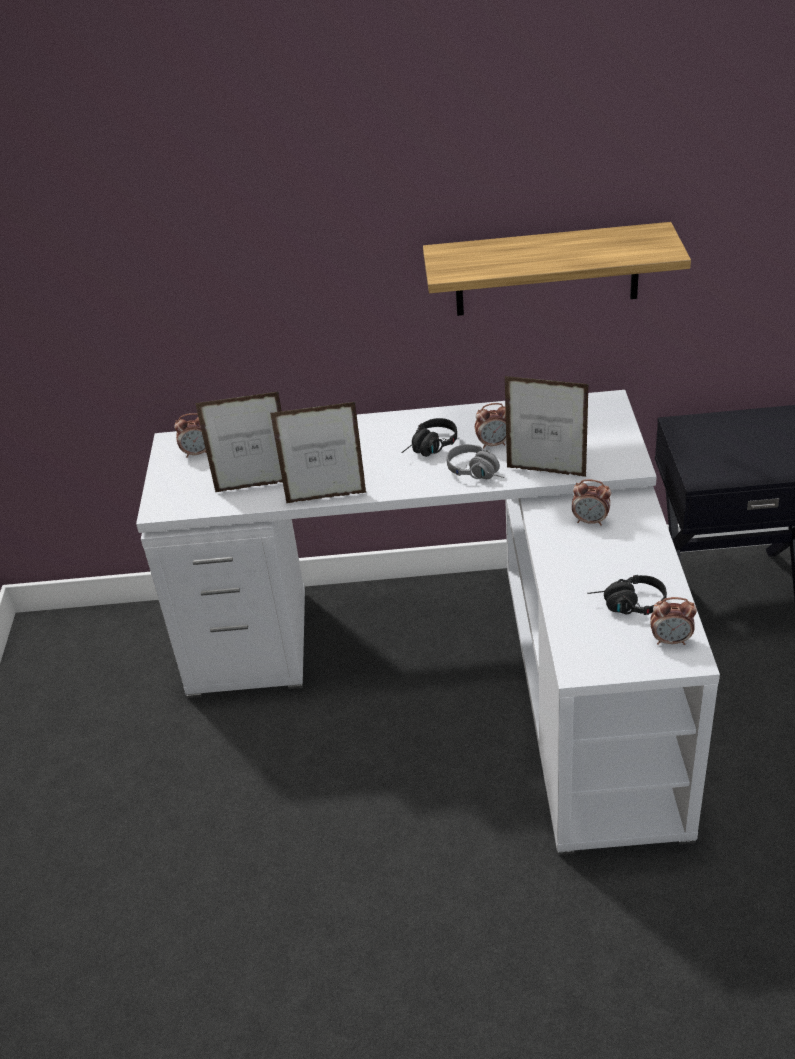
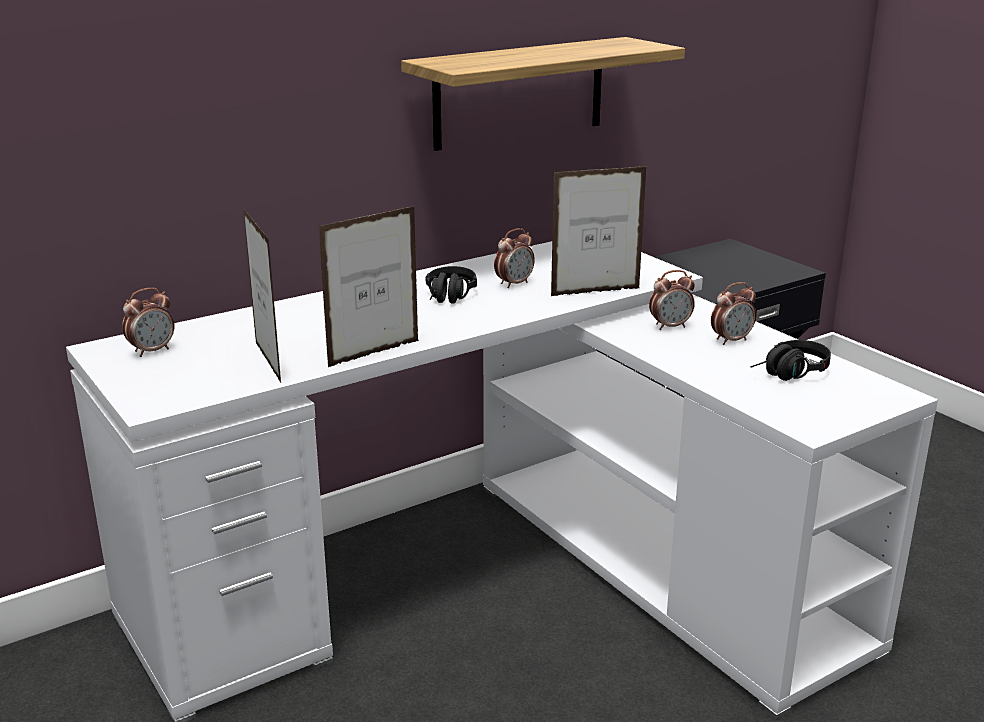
camera: 35 degrees left, 15 degrees down
(255, 486) = (268, 362): picture frame -> picture frame turned 105 degrees clockwise
(479, 472) = (527, 304): grey headphones -> none
(671, 640) = (863, 387): alarm clock -> alarm clock (731, 340)

